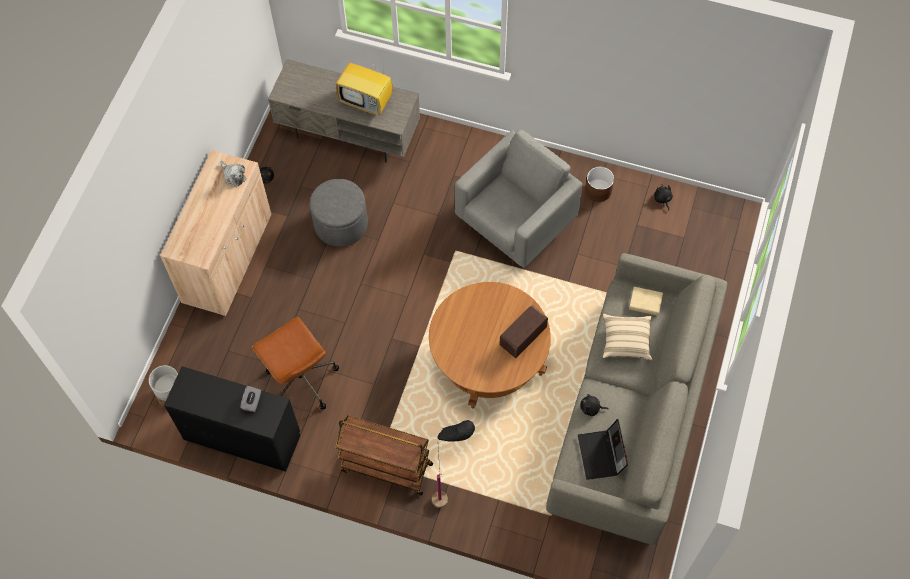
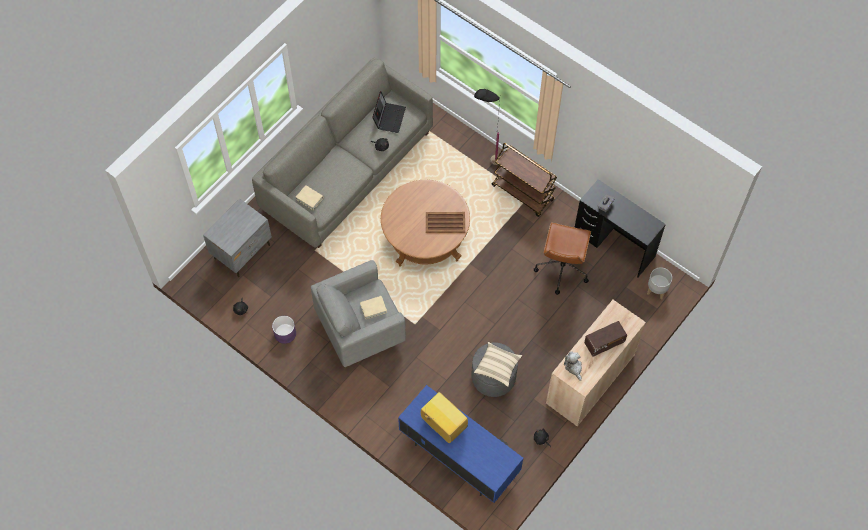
camera: 160 degrees left, 0 degrees up
(301, 380) = (562, 268): brown office chair -> brown office chair turned 150 degrees counterclockwise
(349, 132) = (458, 456): grey tv stand -> blue tv stand
(462, 338) = (444, 222): none -> brown tray
(501, 204) = (373, 308): none -> beige book
(523, 337) = (403, 208): radio -> radio (604, 343)
(598, 190) = (285, 333): brown planter -> purple planter
(626, 341) = (336, 179): beige pillow -> beige pillow (497, 367)
(700, 264) = (242, 252): none -> grey nightstand

